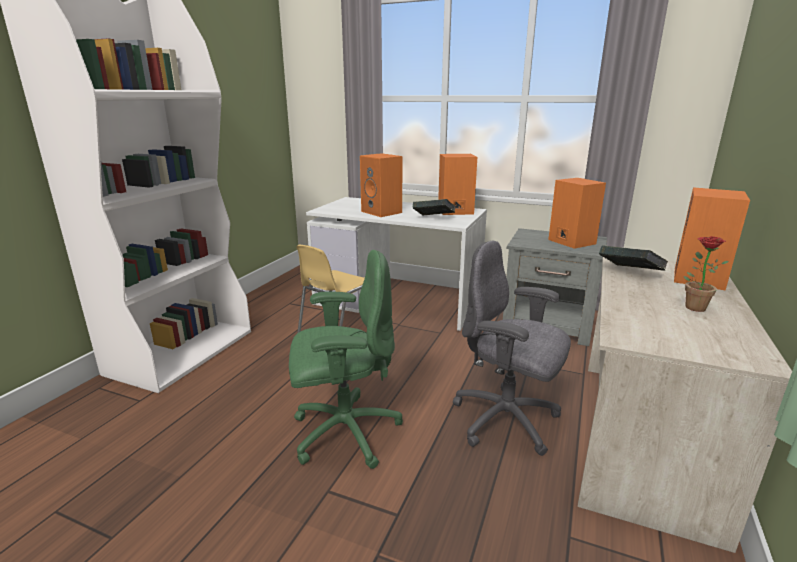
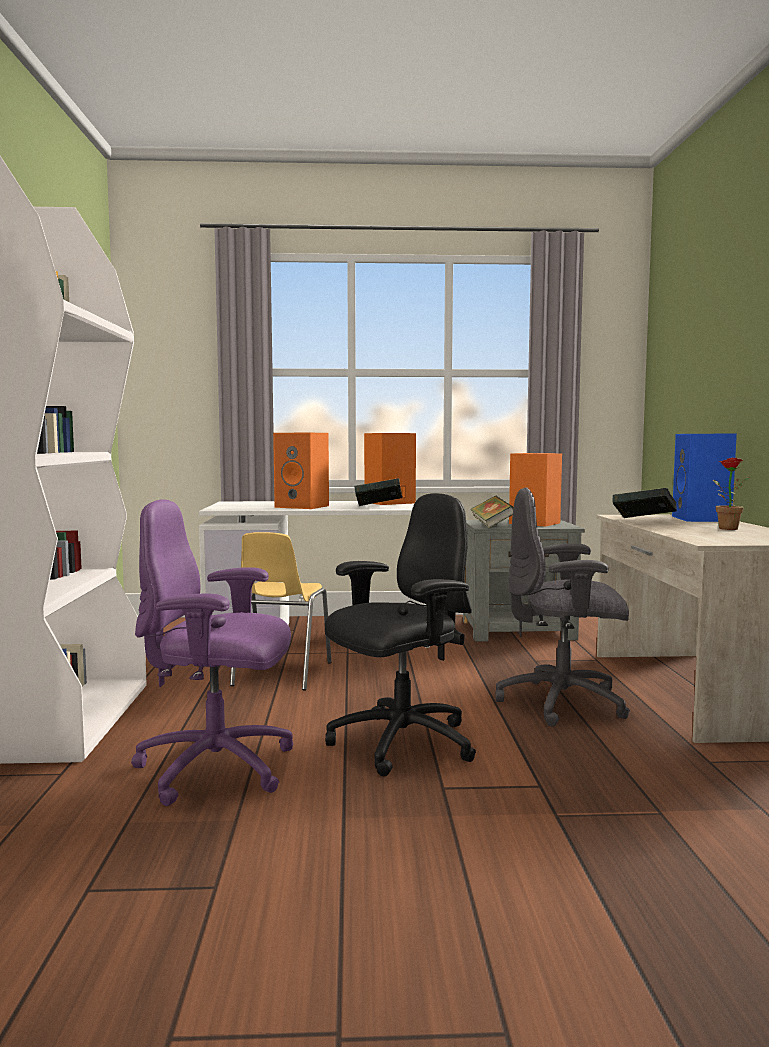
camera: 25 degrees left, 15 degrees down
(216, 422) = (218, 769): none -> purple office chair
(344, 432) = (400, 743): green office chair -> black office chair
(528, 241) = (492, 525): none -> book
(700, 279) = (702, 519): orange speaker -> blue speaker

